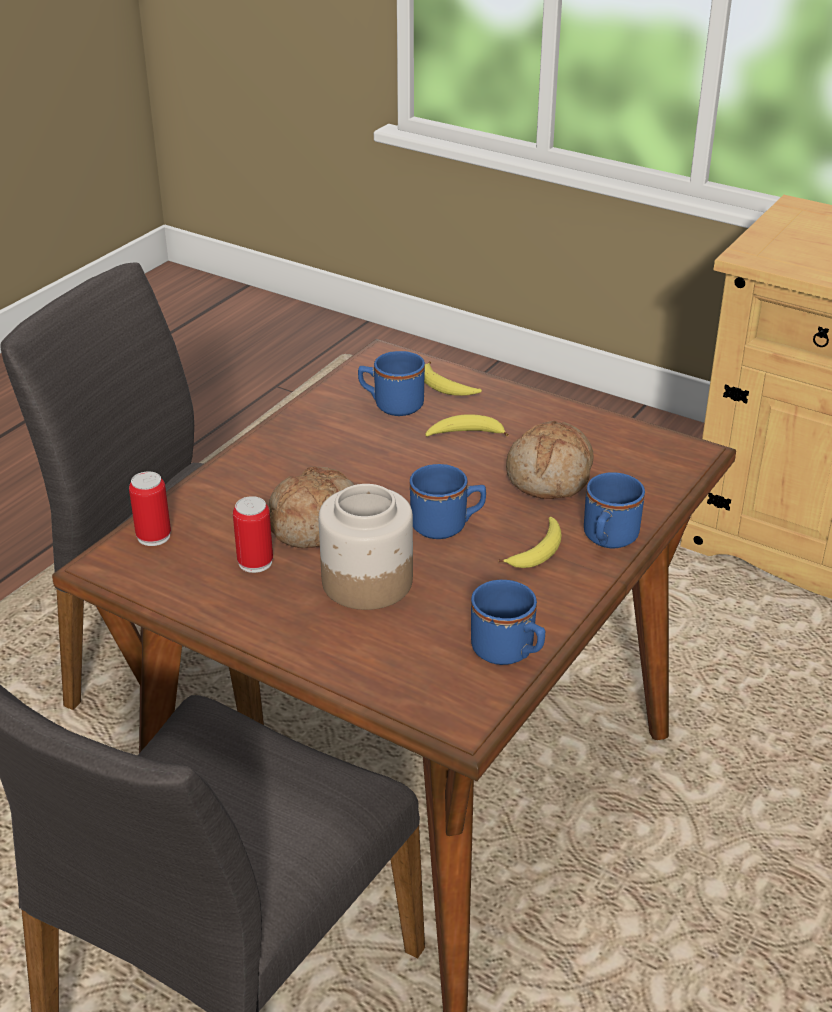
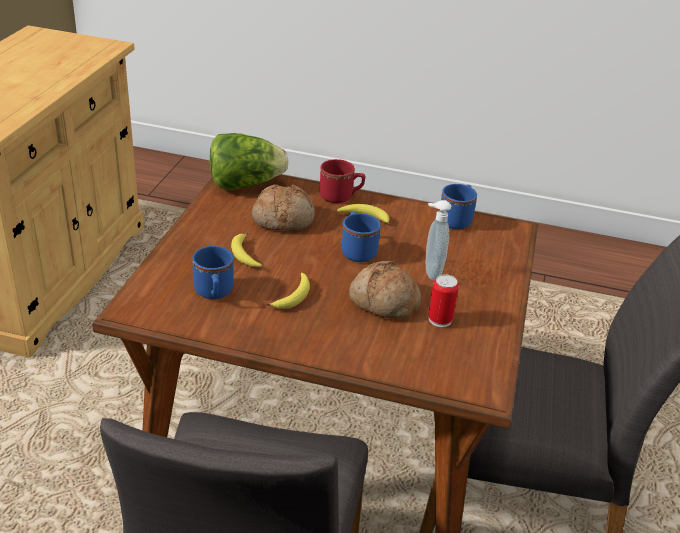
camera: 110 degrees left, 0 degrees up
(153, 536) = (441, 375): can -> none
(366, 582) = (430, 272): jar -> soap dispenser
(446, 387) = (178, 271): banana -> banana (293, 296)
(607, 540) = (341, 197): blue mug -> red mug
(659, 457) = (245, 184): none -> lettuce

